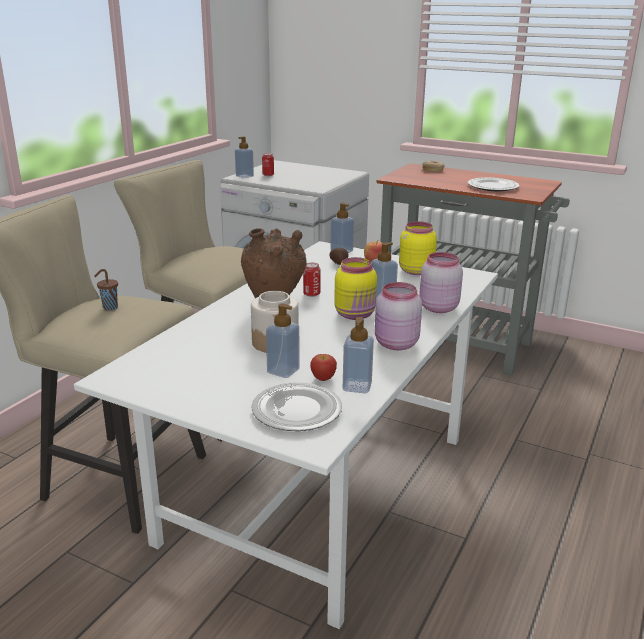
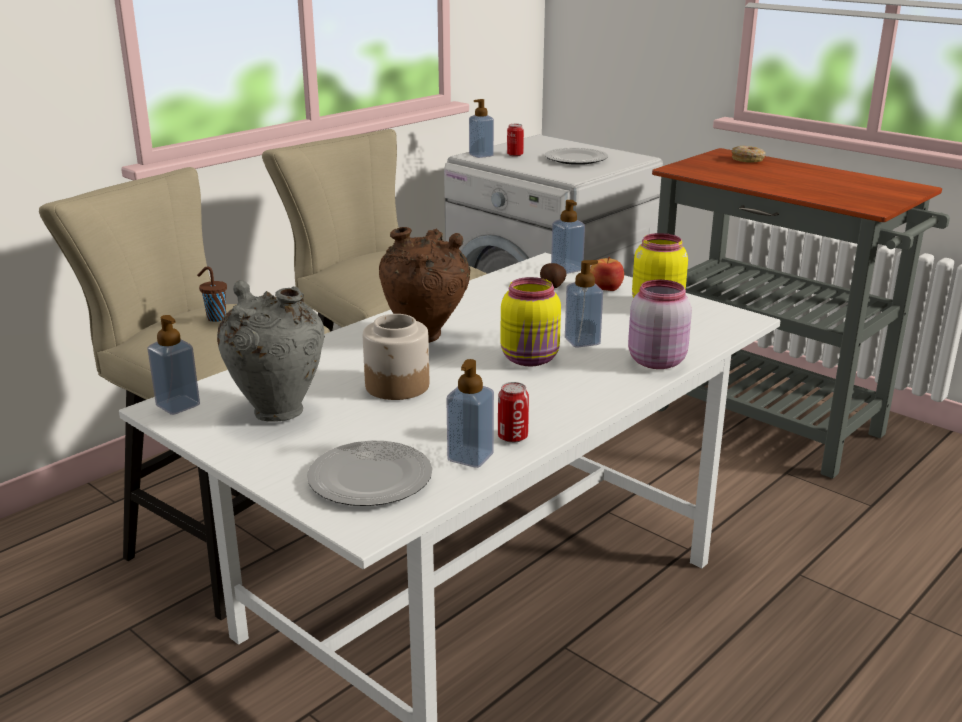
camera: 15 degrees right, 0 degrees up
(199, 370) = (278, 410): none -> grey vase
(283, 371) = (385, 424): soap dispenser -> soap dispenser (178, 405)
(311, 294) = (487, 325): can -> can (512, 437)
(323, 378) = (431, 440): apple -> none
(395, 344) = (560, 405): pink jar -> none
(492, 187) = (821, 190): plate -> plate (575, 159)

